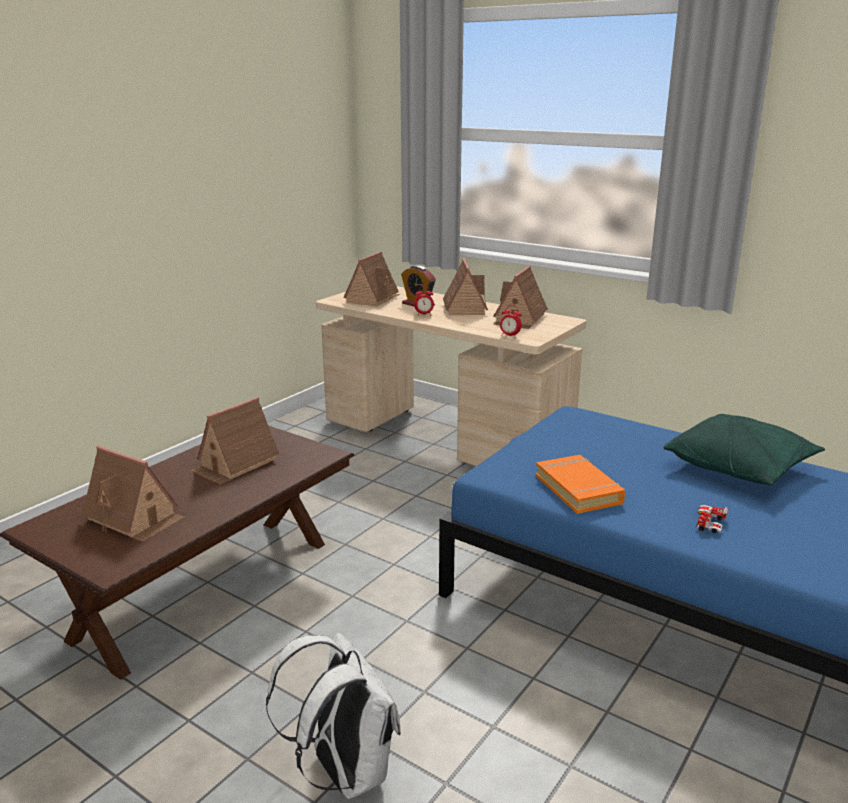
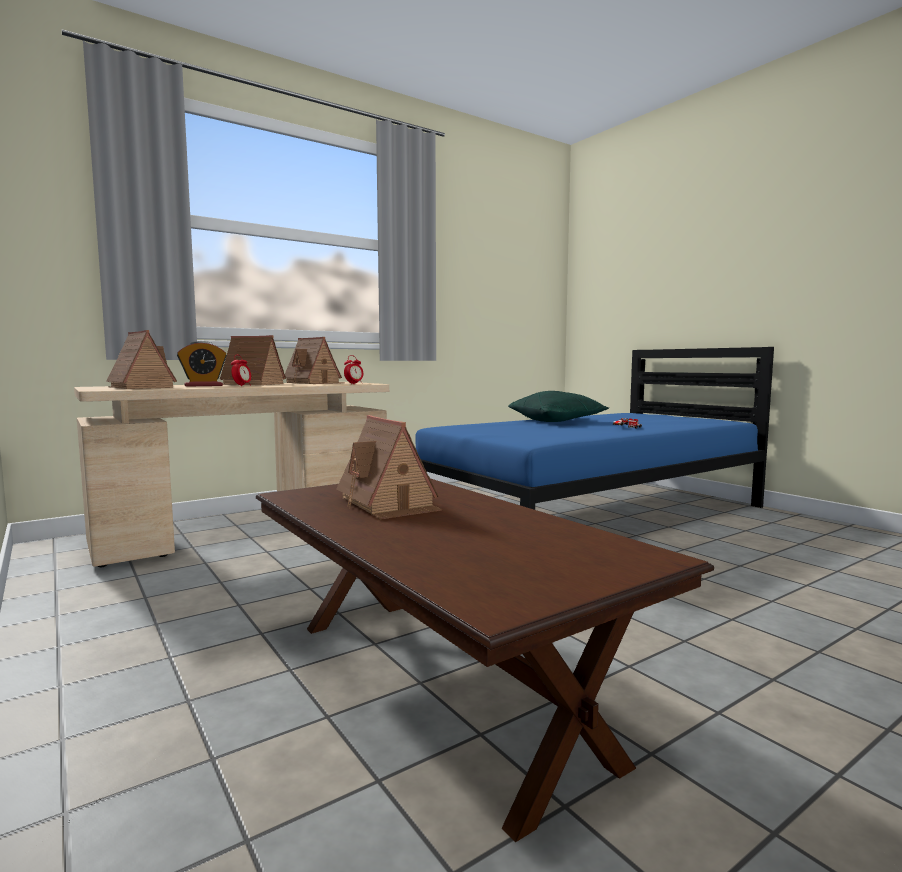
camera: 70 degrees left, 15 degrees down
(135, 518) = (507, 545): toy house -> none
(344, 771) = (773, 634): white backpack -> none
(579, 489) = (571, 434): orange book -> none

